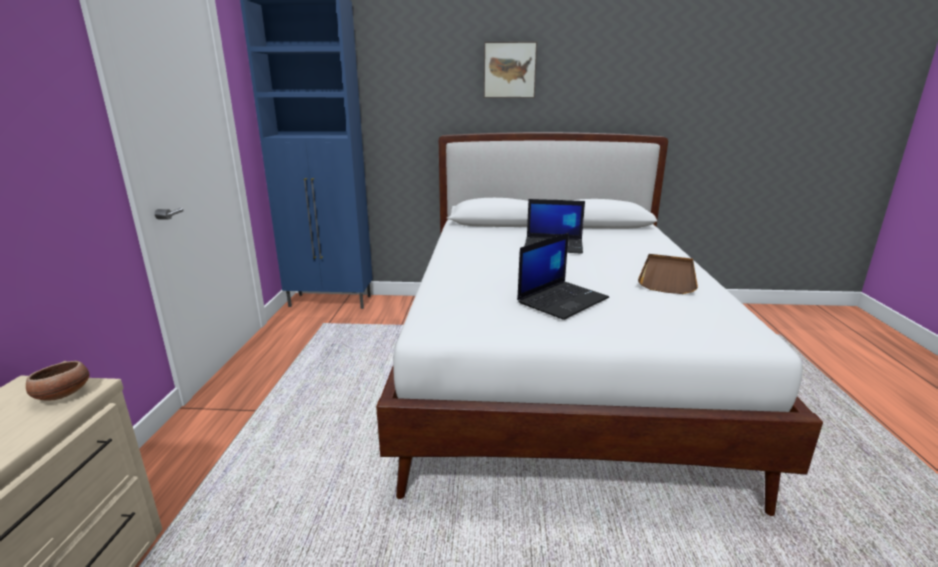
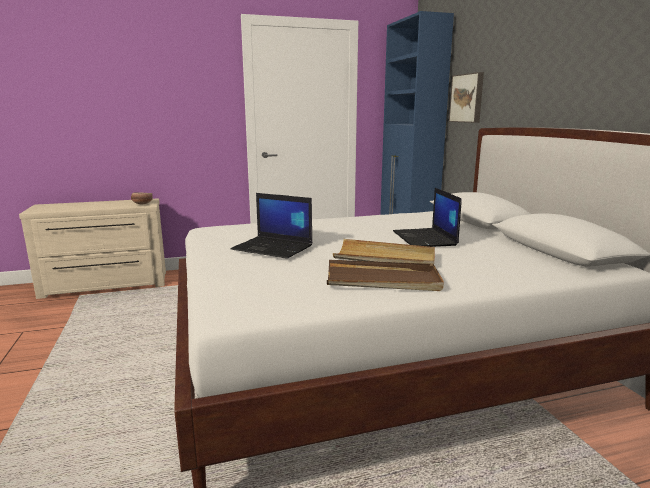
camera: 70 degrees right, 5 degrees down
(509, 70) = (547, 56): picture -> picture (467, 98)
(608, 266) = (385, 258): none -> beige tray

